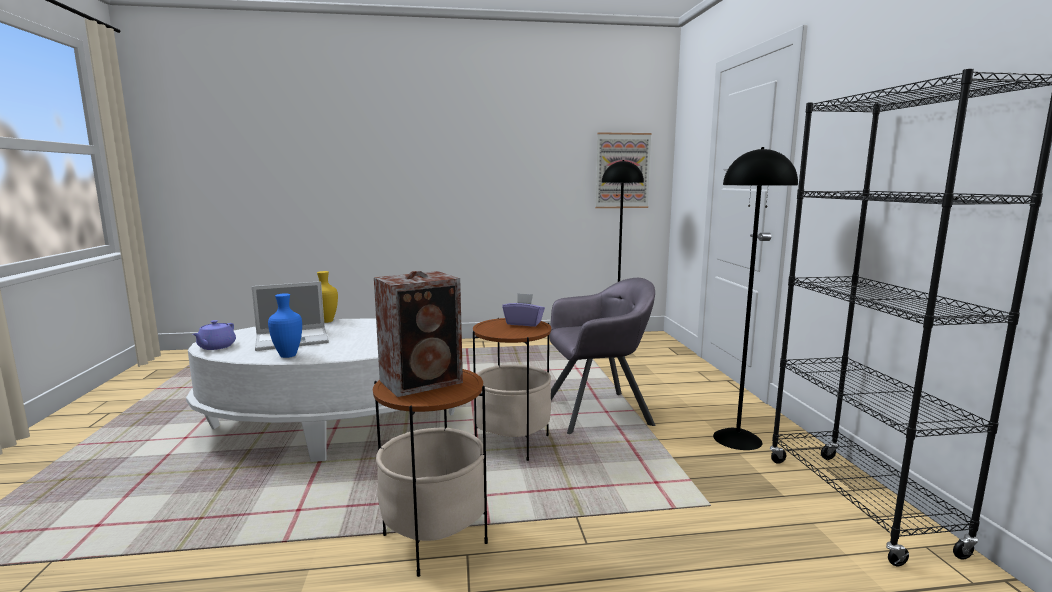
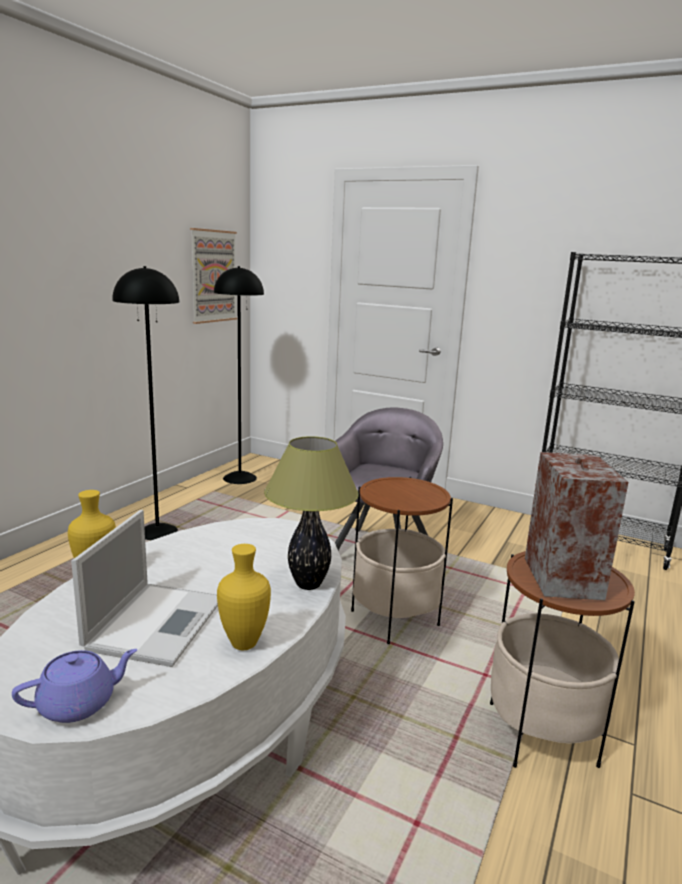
camera: 55 degrees left, 5 degrees up
(216, 347) = (79, 703): purple teapot -> purple teapot turned 75 degrees counterclockwise
(288, 356) = (246, 643): blue vase -> yellow vase
(369, 351) = (308, 584): none -> table lamp
(524, 323) = (400, 484): purple tissue box -> none
(738, 439) = (486, 531): black floor lamp -> black floor lamp (158, 532)

